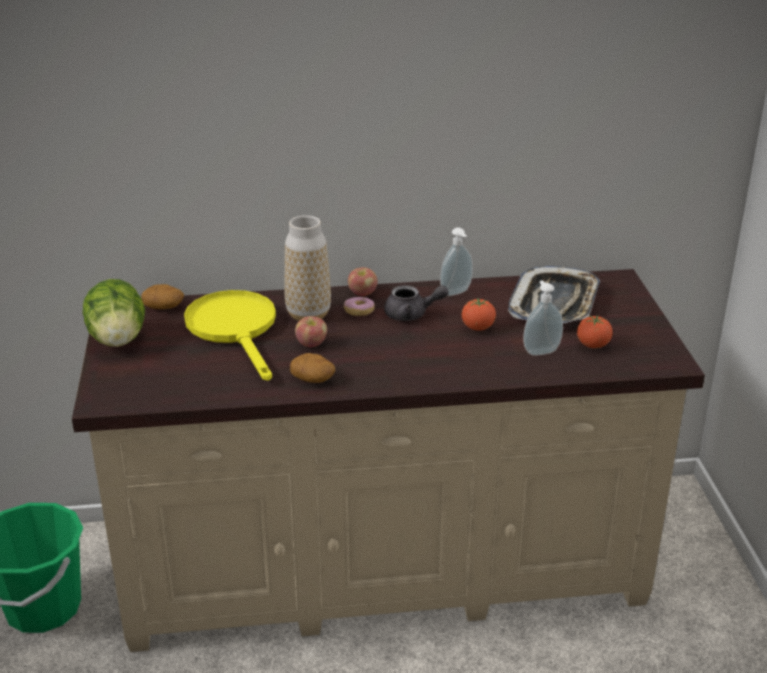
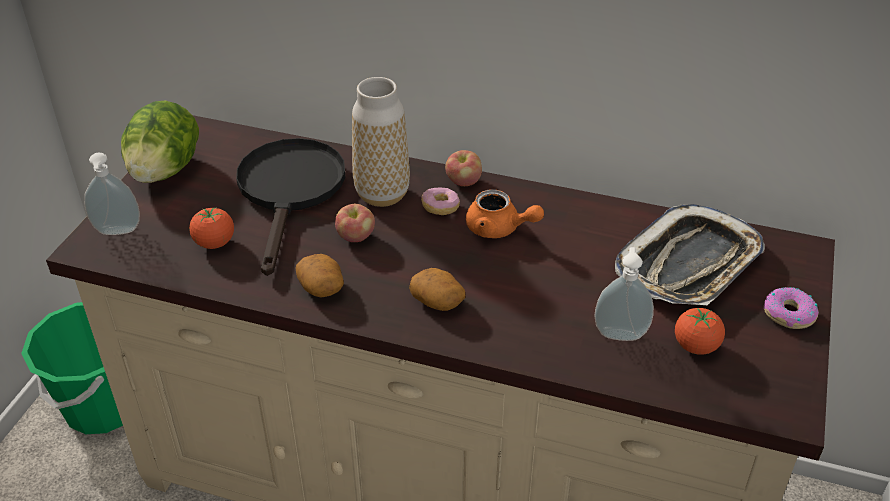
camera: 25 degrees right, 10 degrees up
(164, 307) = (241, 140): potato -> potato (438, 301)
(235, 329) = (290, 192): yellow frying pan -> black frying pan
(412, 314) = (499, 229): grey teapot -> orange teapot
(457, 293) = (575, 212): soap dispenser -> soap dispenser (118, 232)
(478, 328) = (565, 273): tomato -> tomato (214, 243)
(635, 314) = (788, 314): none -> donut

